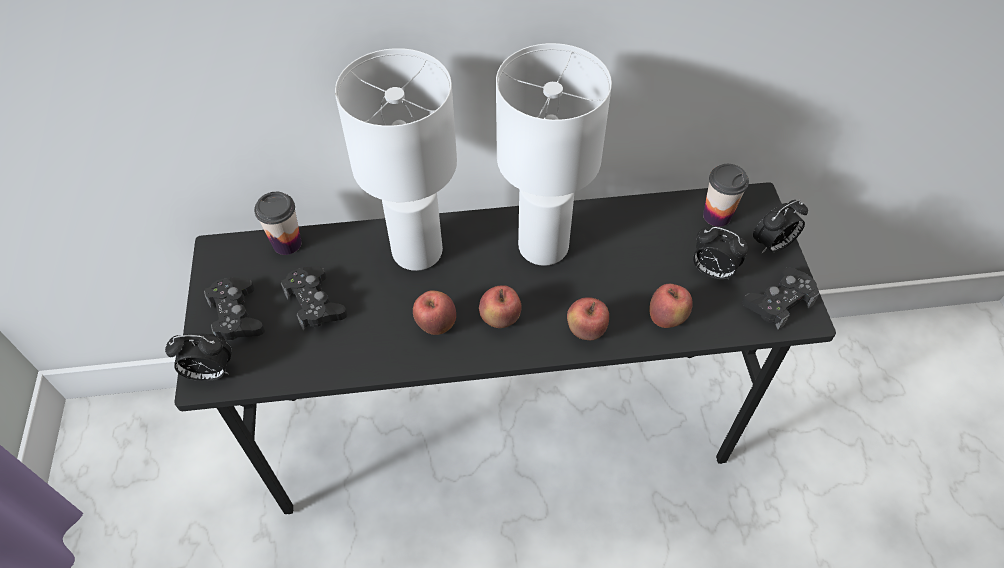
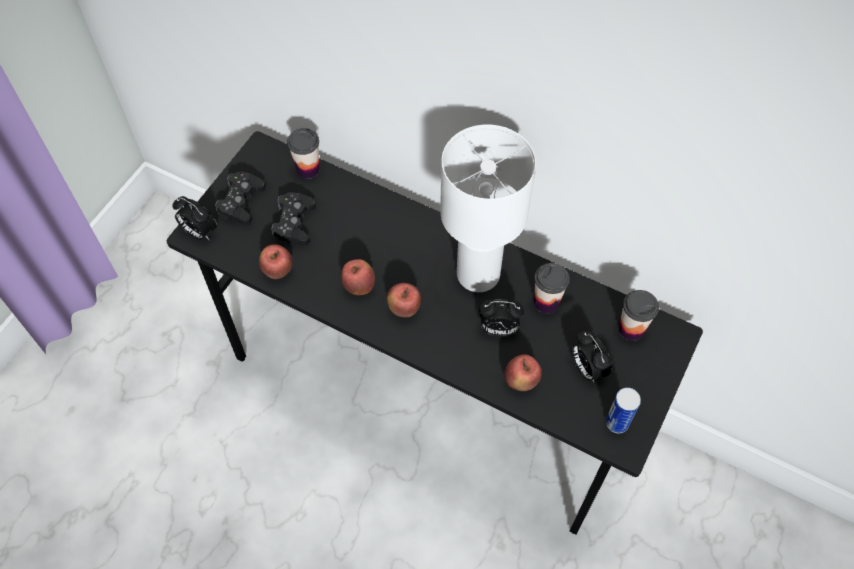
camera: 35 degrees right, 5 degrees up
(416, 252) = (386, 225): white table lamp -> none
(585, 331) = (455, 354): apple -> apple (278, 271)
(626, 235) = (546, 302): none -> cup
(772, 245) = (653, 378): alarm clock -> alarm clock (498, 329)
(779, 302) = (617, 423): black game controller -> can

